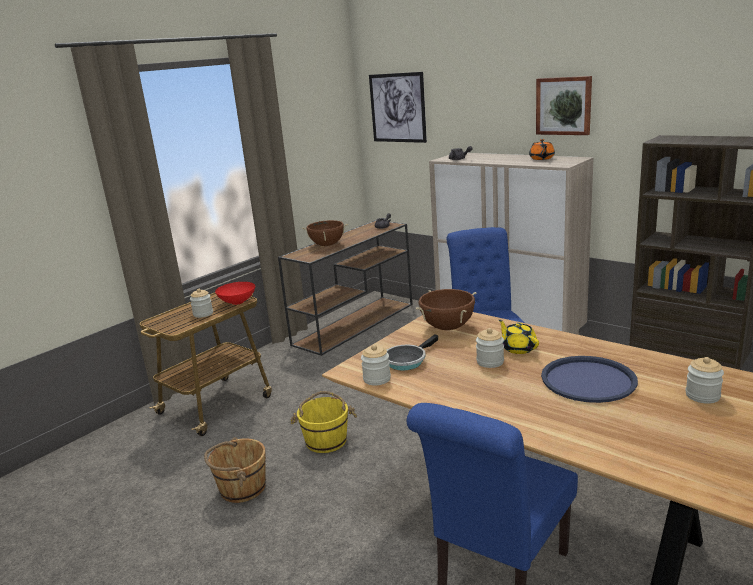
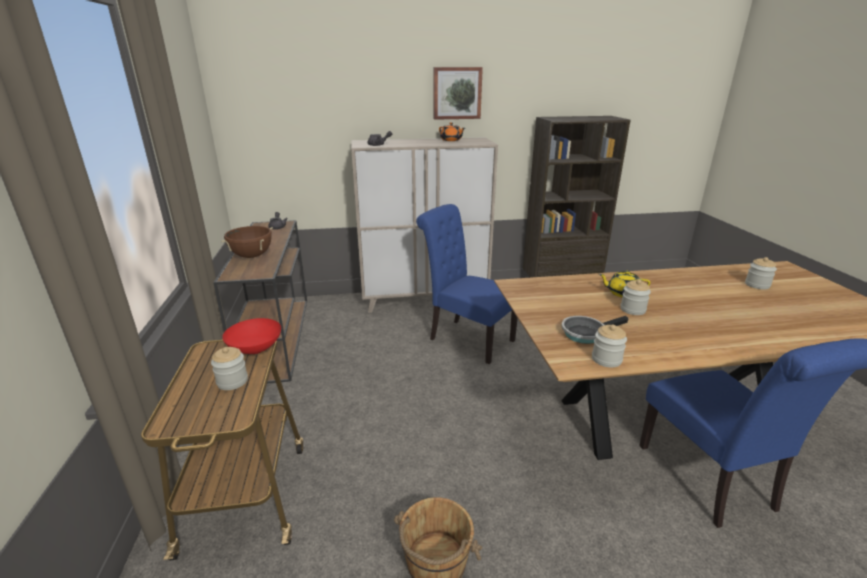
camera: 50 degrees left, 5 degrees up
(326, 440) = (433, 458): yellow bucket -> none
(397, 108) = (267, 94): picture -> none
(407, 360) = (586, 333): frying pan -> frying pan turned 75 degrees clockwise
(448, 327) = (545, 295): brown cooking pot -> none
(588, 380) = (702, 298): blue tray -> none

